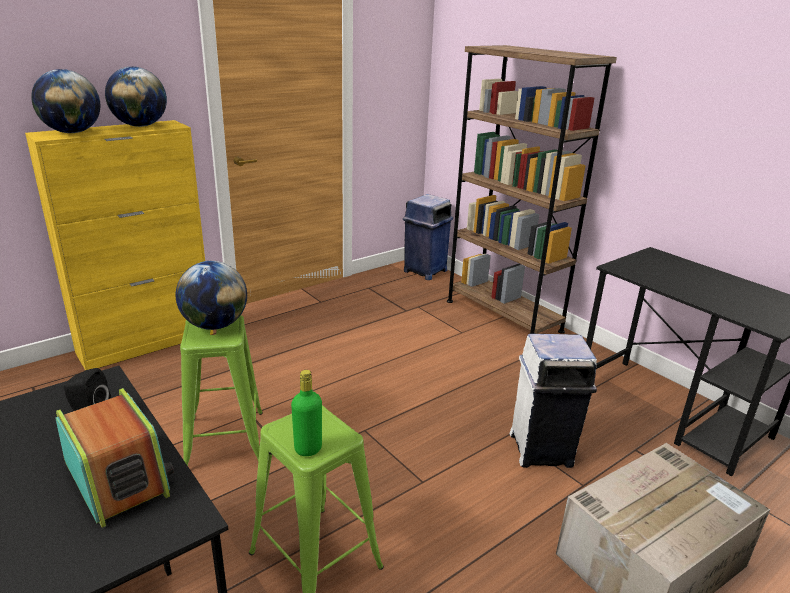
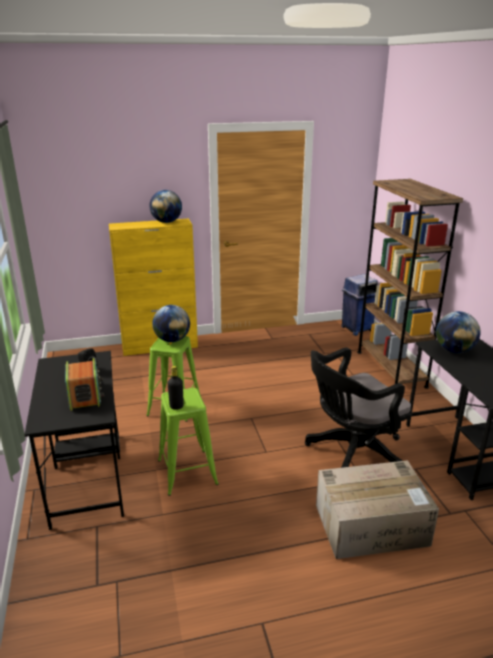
camera: 25 degrees right, 0 degrees up
(72, 132) = (130, 225): globe -> globe (454, 350)
(308, 449) = (176, 406): green bottle -> black bottle
(542, 449) = (351, 453): white trash can -> black office chair

